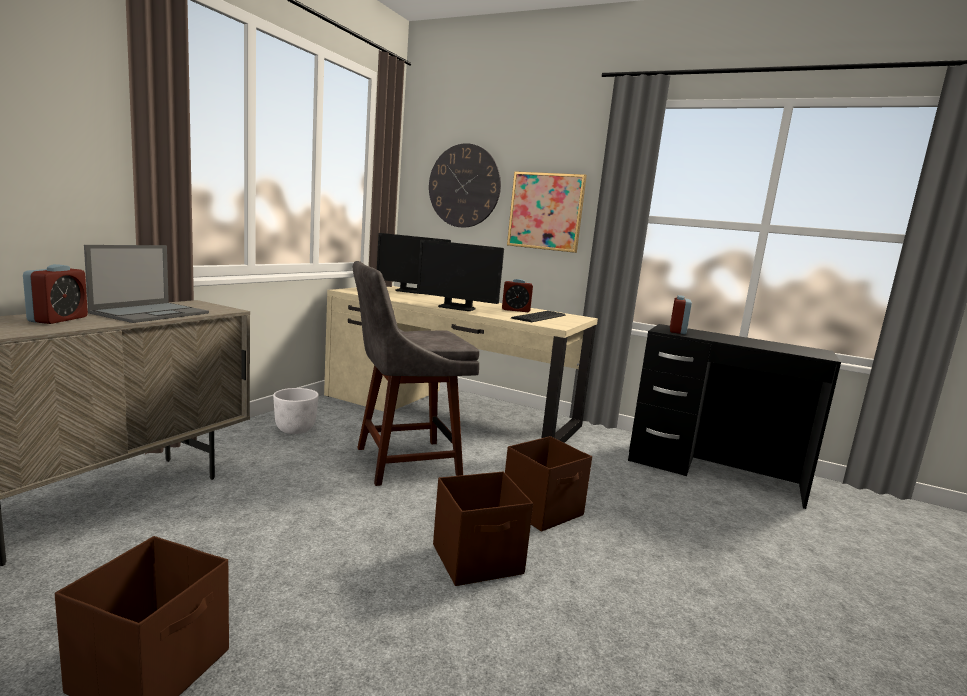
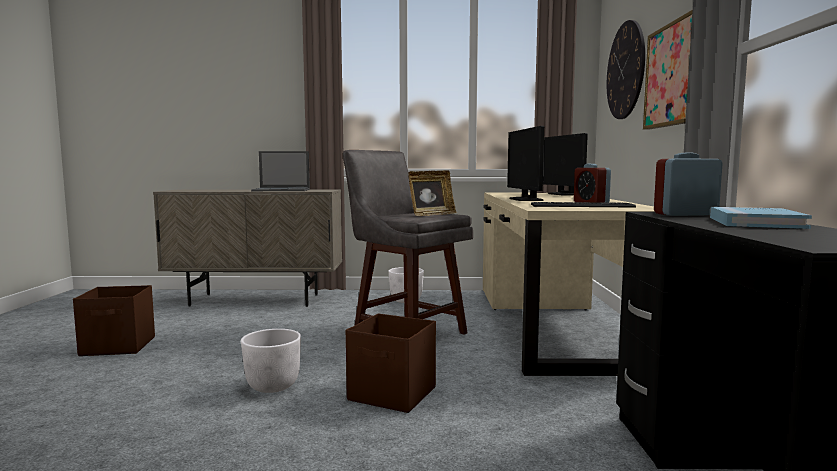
camera: 65 degrees right, 5 degrees down
(58, 319) = (238, 190): alarm clock -> none
(438, 335) = (431, 215): none -> picture frame
(478, 560) = (273, 387): brown storage box -> white planter
(727, 337) = (755, 222): none -> blue book

